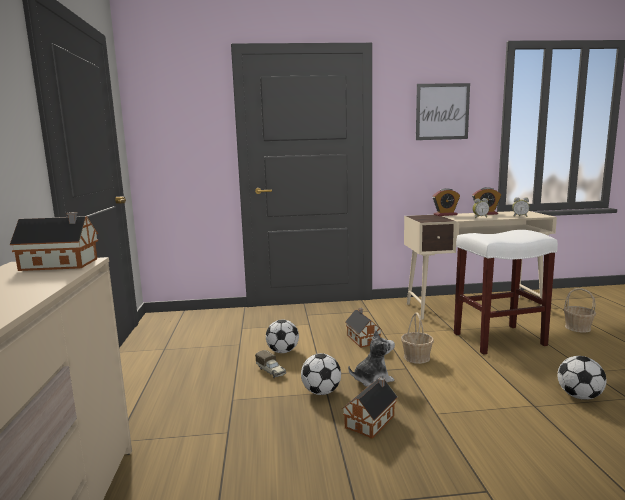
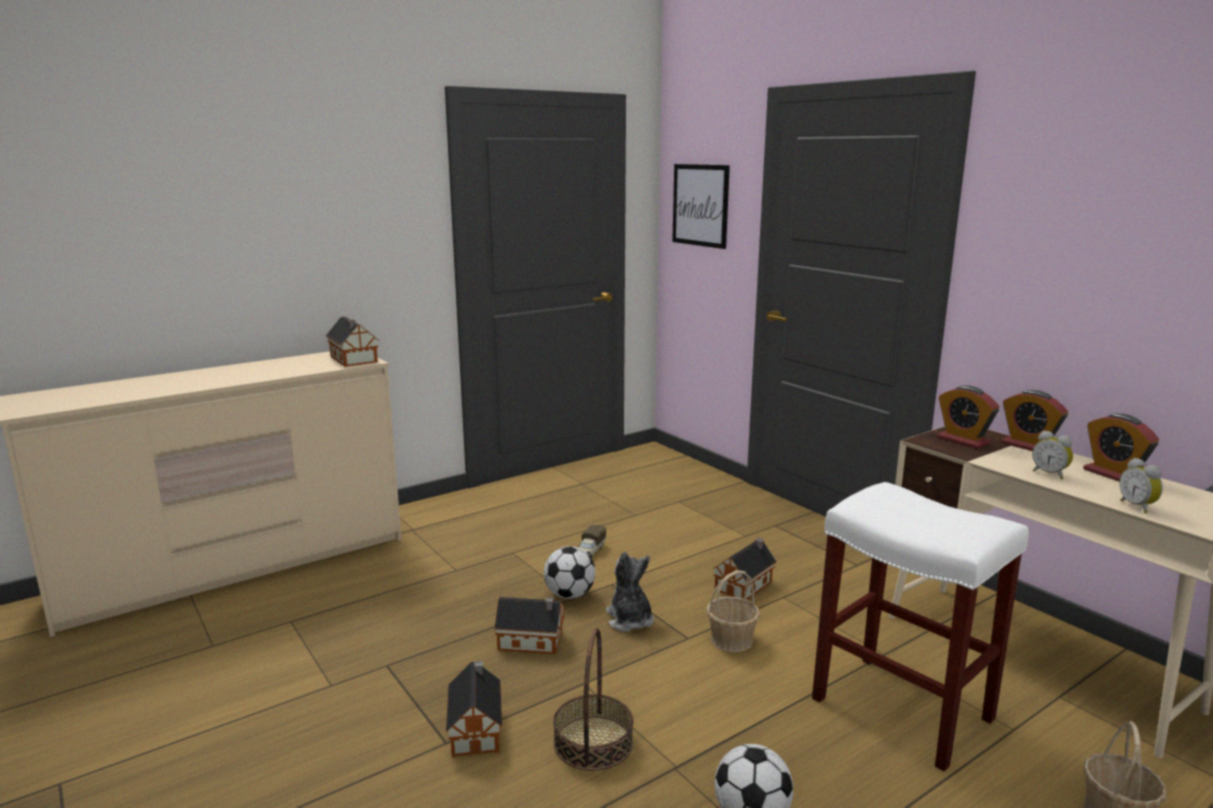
camera: 60 degrees right, 5 degrees up
(283, 351) = (644, 544): football -> none
(372, 380) = (630, 620): plush toy -> plush toy turned 150 degrees counterclockwise
(430, 218) = (963, 440): none -> alarm clock
(442, 112) = (1106, 219): picture -> picture (700, 205)
(473, 471) = (476, 728): none -> toy house
(504, 426) = (593, 743): none -> basket

